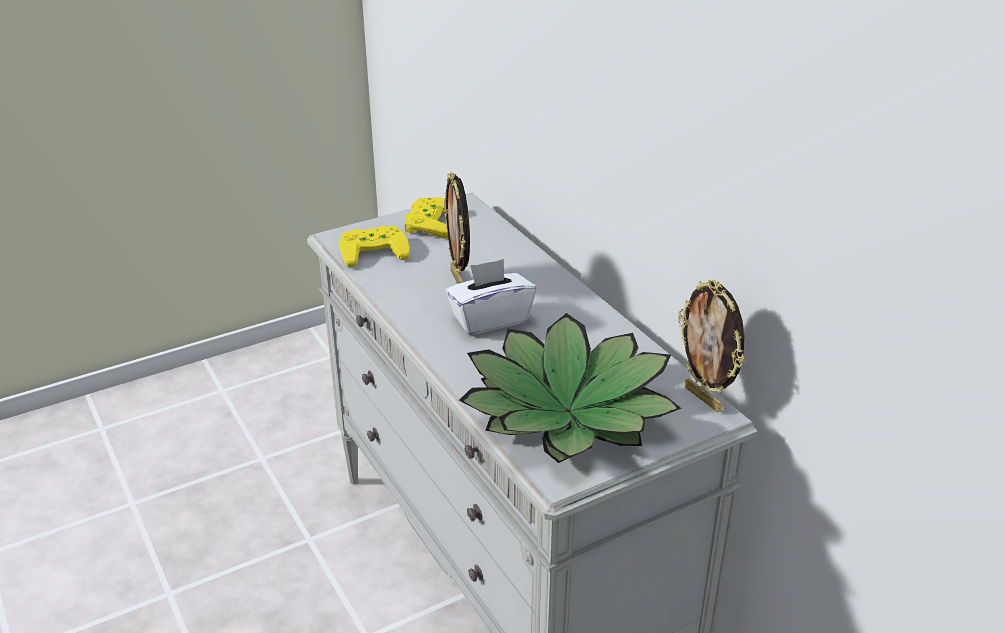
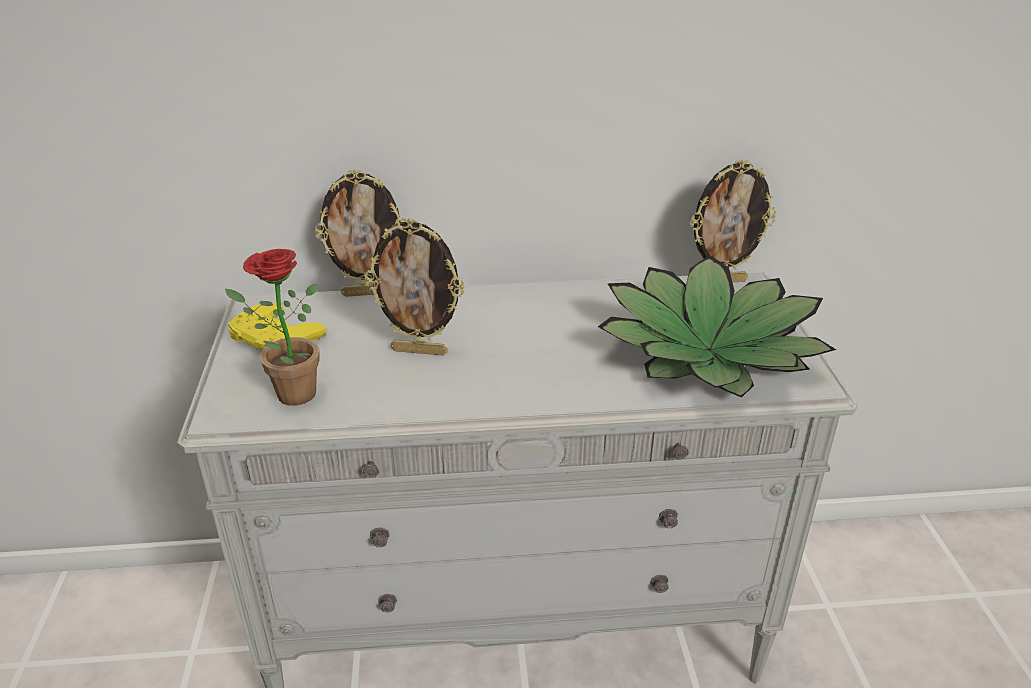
camera: 65 degrees left, 0 degrees up
(373, 249) = (288, 393): yellow game controller -> potted plant
(490, 319) = (517, 351): white tissue box -> none
(518, 236) = (368, 293): none -> picture frame

